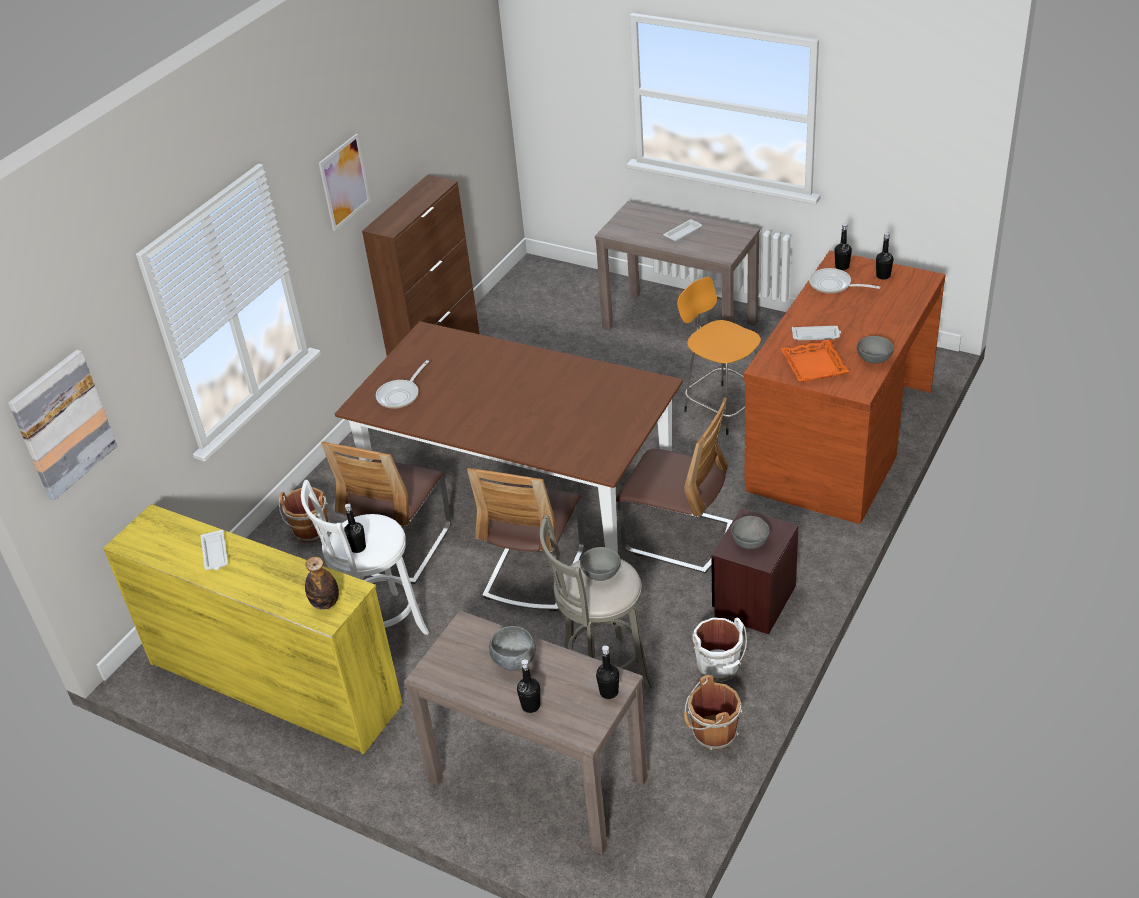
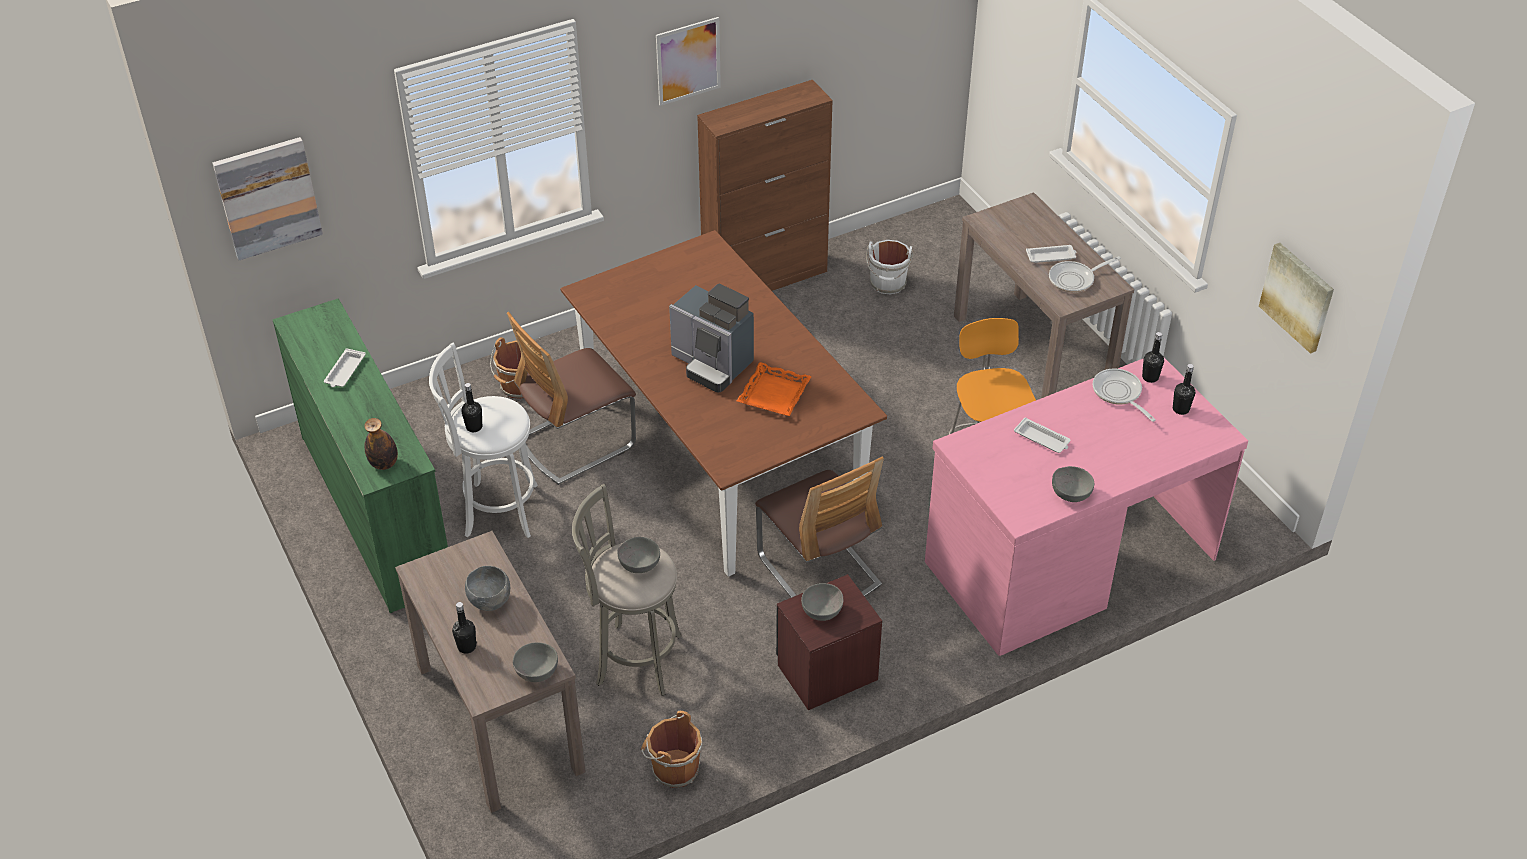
camera: 30 degrees right, 5 degrees up
(274, 682) = (377, 509): yellow dresser -> green dresser
(401, 395) = (629, 299): frying pan -> frying pan (1075, 279)
(515, 407) = (712, 364): none -> coffee machine
(534, 573) = (663, 532): chair -> none
(609, 692) = (535, 672): black bottle -> grey bowl
(719, 667) = (736, 714): white bucket -> white bucket (888, 284)
(814, 366) = (1006, 470): orange tray -> orange tray (774, 394)
(839, 439) = (1068, 559): brown desk -> pink desk
(920, 157) = (1298, 296): none -> picture

